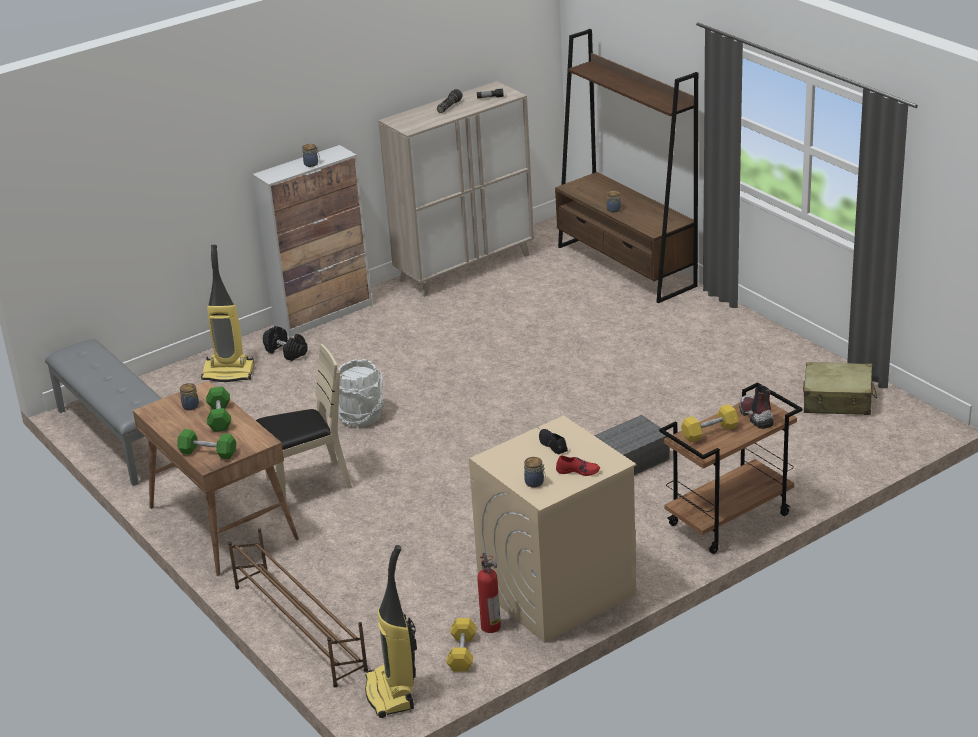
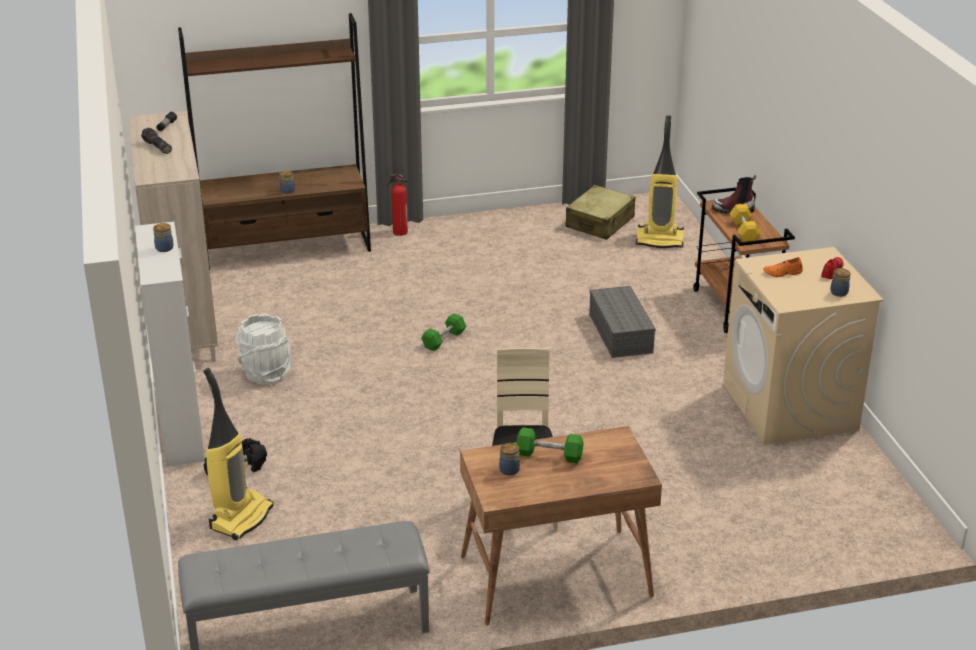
camera: 70 degrees left, 0 degrees up
(208, 453) = (618, 473): green dumbbell -> green dumbbell (444, 339)
(299, 627) = (770, 559): brown shoe rack -> none
(361, 416) = (419, 447): white bucket -> white bucket (265, 373)
(392, 693) = (897, 524): vacuum cleaner -> vacuum cleaner (660, 240)
(462, 653) = (854, 474): yellow dumbbell -> none
(490, 625) = (821, 451): fire extinguisher -> fire extinguisher (399, 232)
(552, 444) = (782, 273): black shoe -> orange shoe

